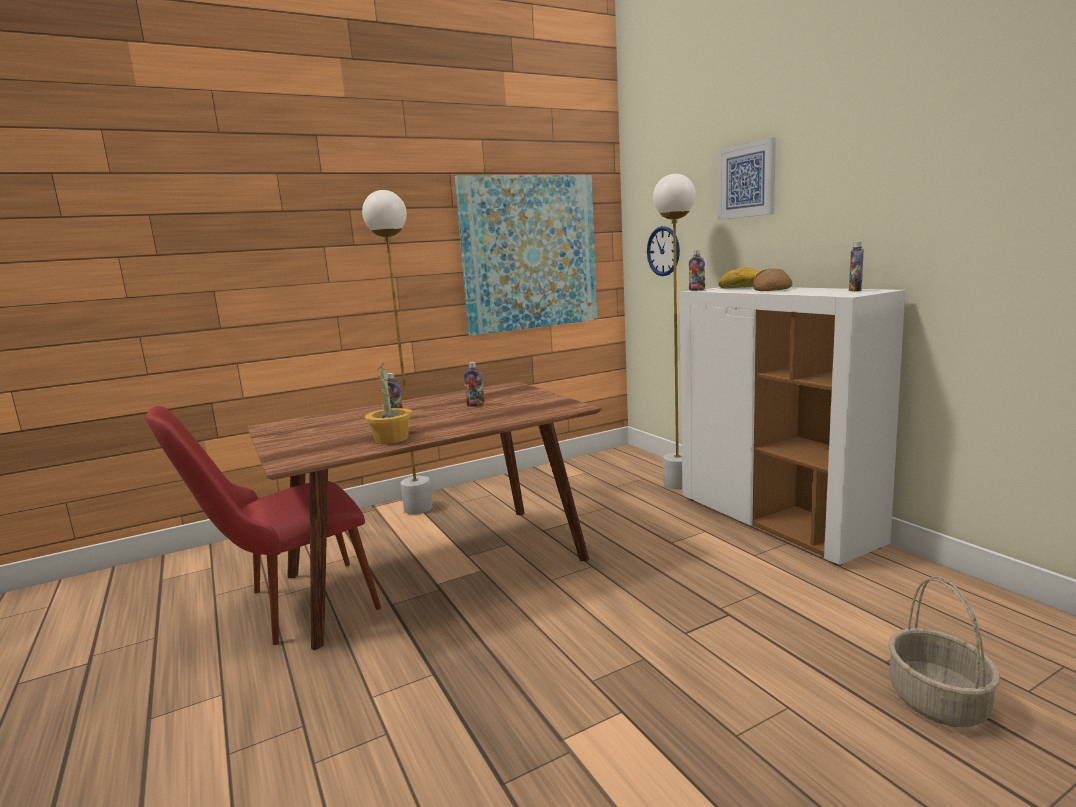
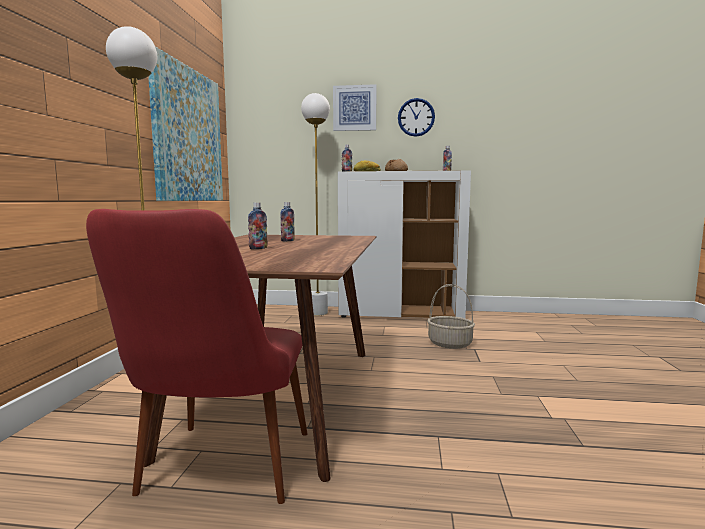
camera: 55 degrees left, 5 degrees down
(392, 438) = (325, 252): potted plant -> none
(663, 251) = (276, 150): wall clock -> wall clock (416, 117)
(938, 702) = (579, 344): basket -> basket (450, 343)

